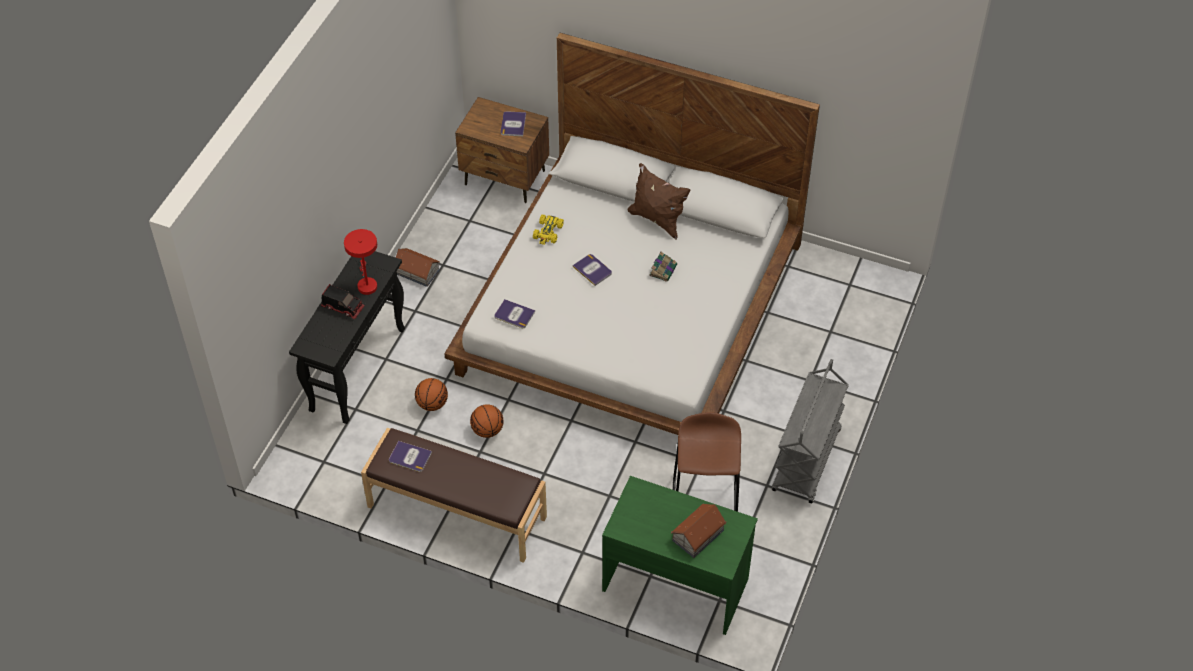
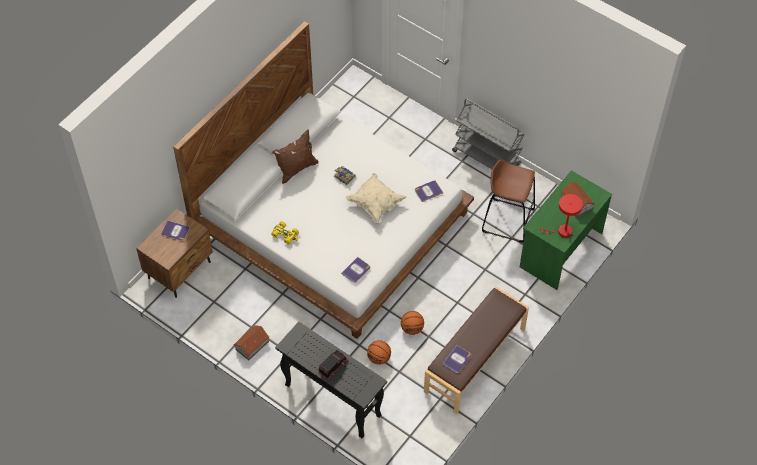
camera: 75 degrees left, 5 degrees up
(366, 284) = (315, 347): red table lamp -> red table lamp (562, 231)
(592, 270) = (330, 216): book -> book (428, 191)
(631, 313) = (375, 203): none -> beige pillow

